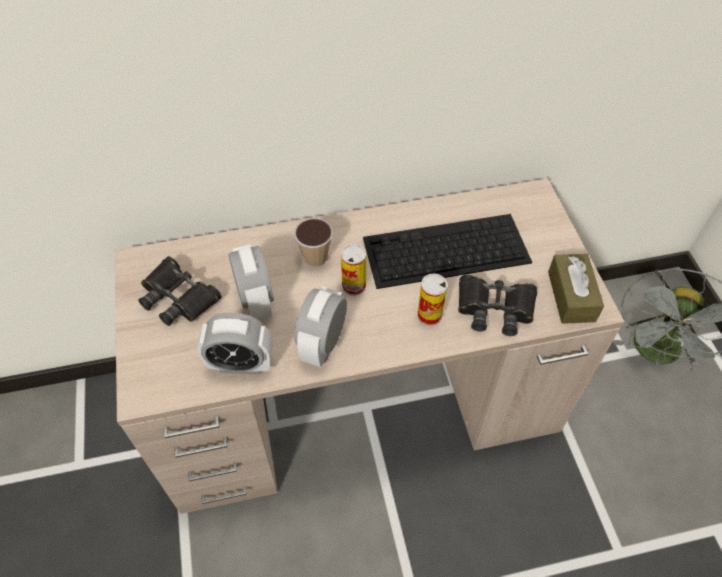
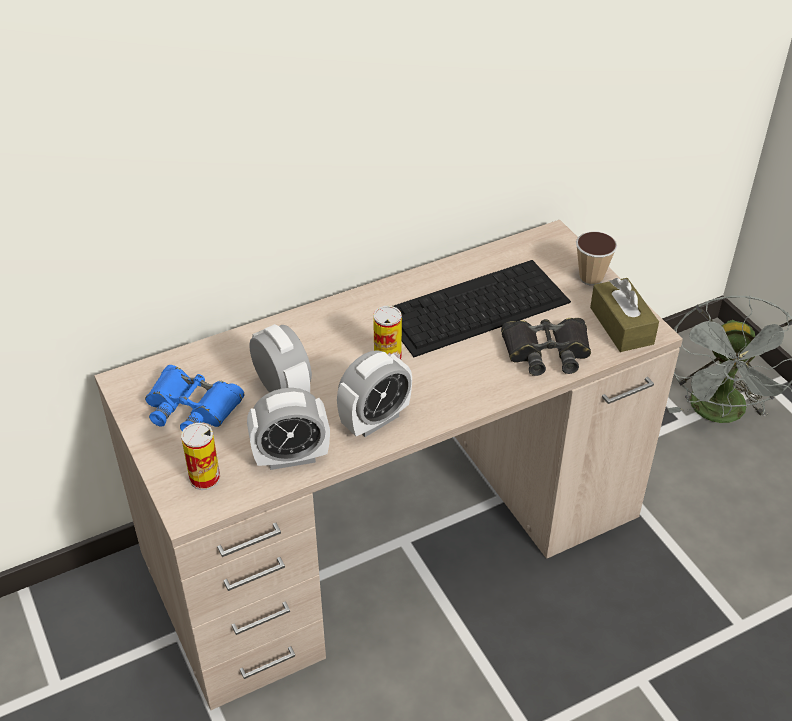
camera: 15 degrees left, 10 degrees down
(178, 297) = (192, 407): black binoculars -> blue binoculars
(315, 258) = (334, 340): cup -> cup (591, 278)
(323, 344) = (375, 420): alarm clock -> alarm clock turned 135 degrees counterclockwise
(429, 315) = (480, 371): can -> can (205, 478)

